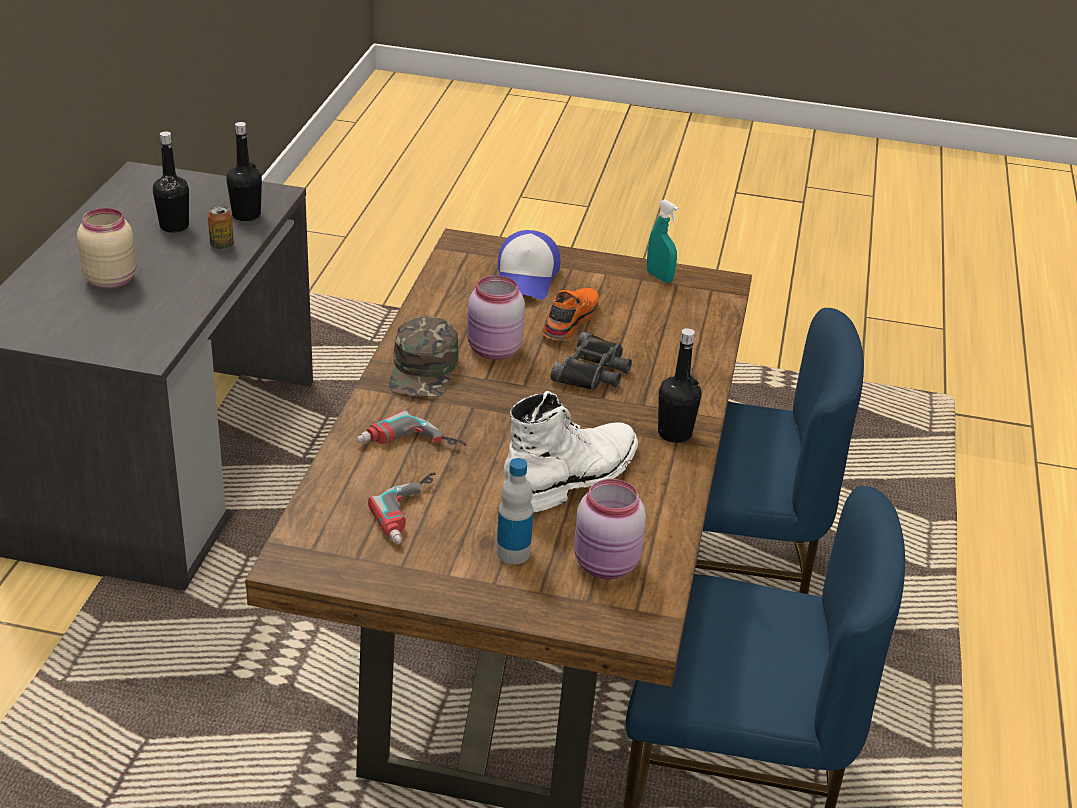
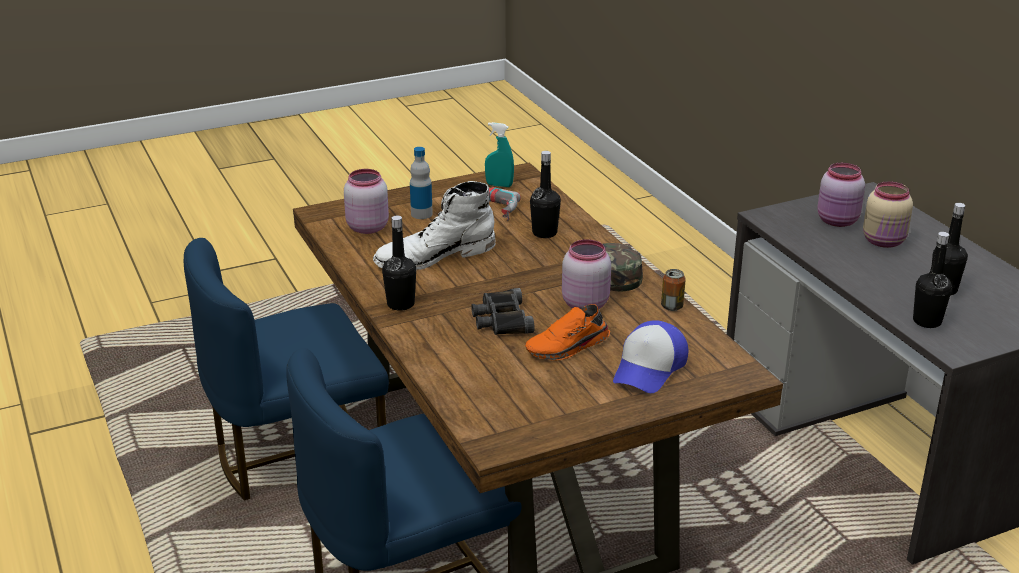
camera: 145 degrees right, 5 degrees down
(97, 315) = (838, 221): none -> pink jar
(222, 245) = (885, 292): can -> can (672, 306)
(409, 447) = (544, 233): power drill -> black bottle
(527, 278) = (649, 368): cap -> cap turned 120 degrees counterclockwise
(568, 321) = (568, 347): orange shoe -> orange shoe turned 75 degrees clockwise
(572, 477) = (434, 256): white boot -> white boot turned 60 degrees clockwise
(659, 277) = (553, 423): turquoise spray bottle -> turquoise spray bottle (499, 185)

